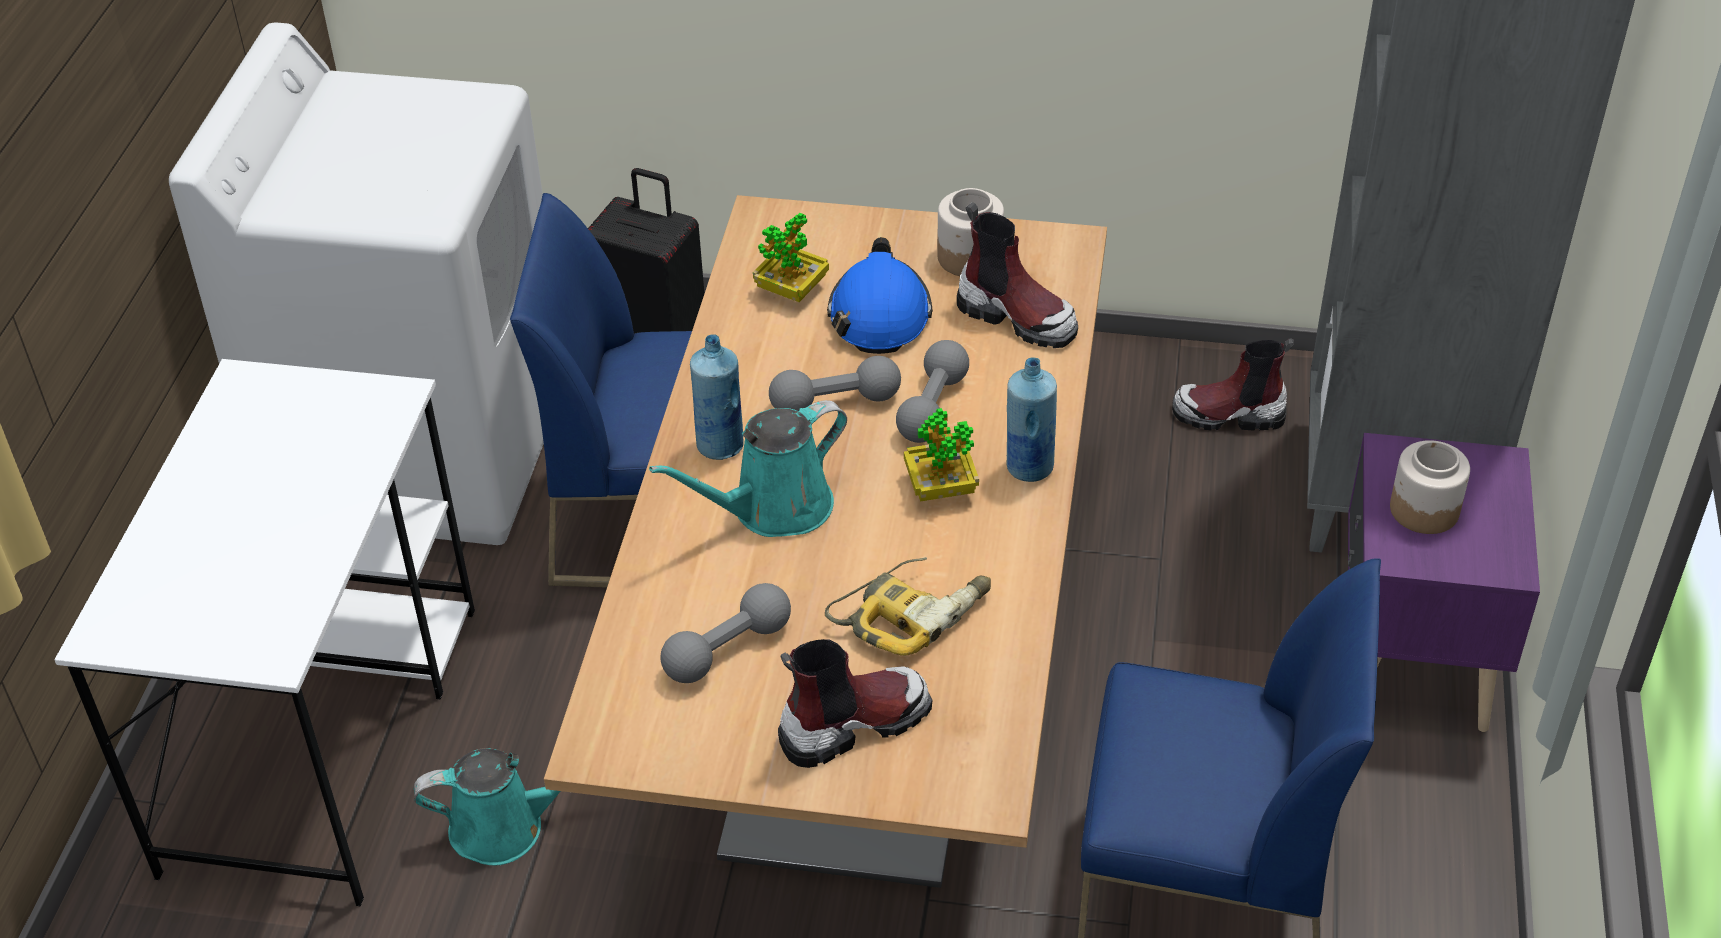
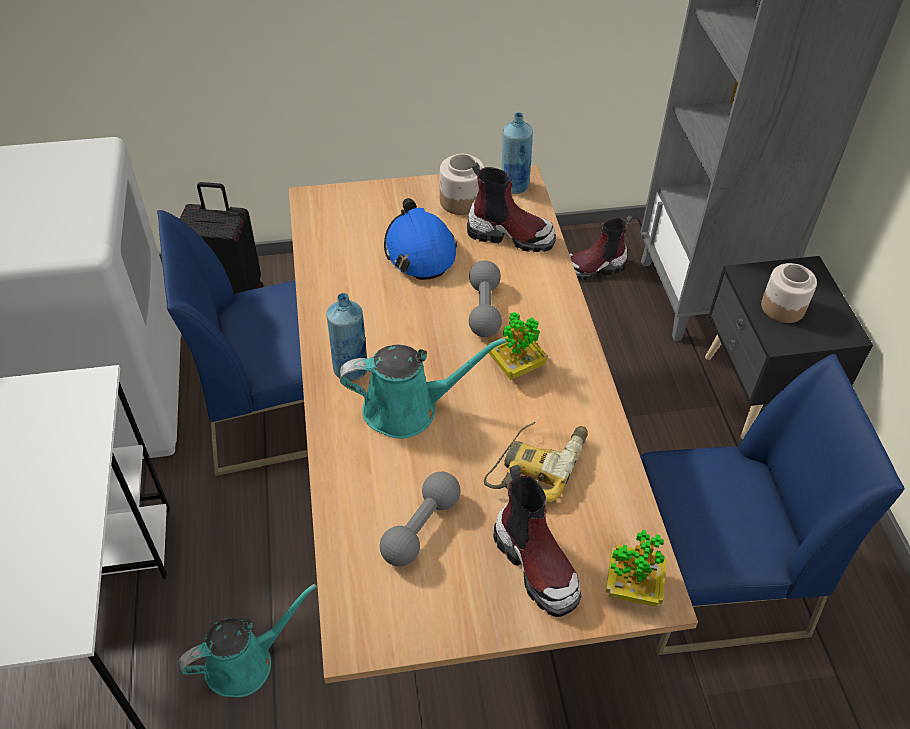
camera: 20 degrees left, 5 degrees up
(773, 509) = (408, 408): turquoise watering can -> turquoise watering can turned 135 degrees counterclockwise
(792, 290) = (353, 246): potted plant -> potted plant (632, 586)
(835, 402) = (417, 319): grey dumbbell -> none
(853, 724) = (537, 564): boot -> boot turned 105 degrees clockwise
(1028, 467) = (566, 338): blue bottle -> blue bottle (514, 186)
(1411, 658) = (759, 394): purple nightstand -> black nightstand

